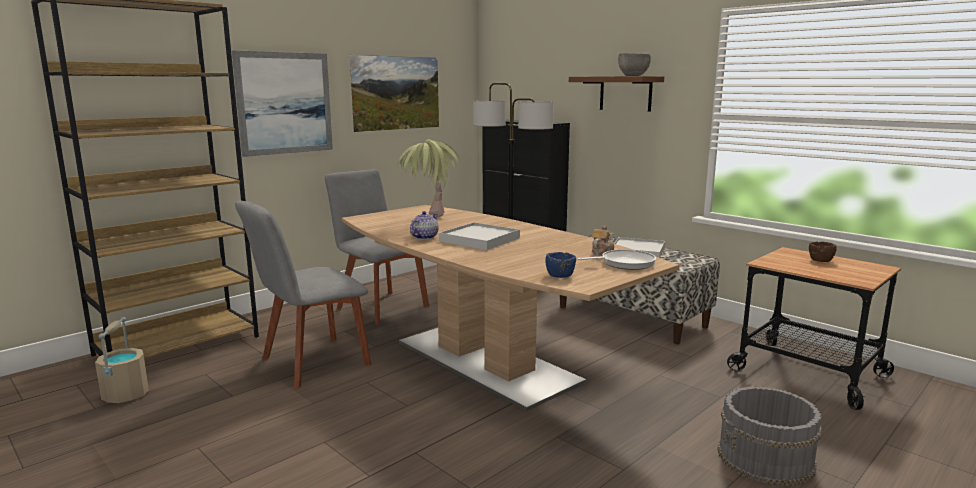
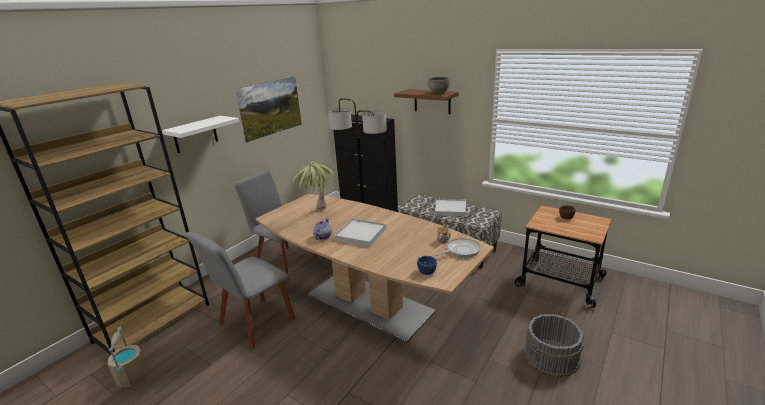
camera: 10 degrees left, 10 degrees up
(285, 103) = (195, 134): picture -> white shelf

